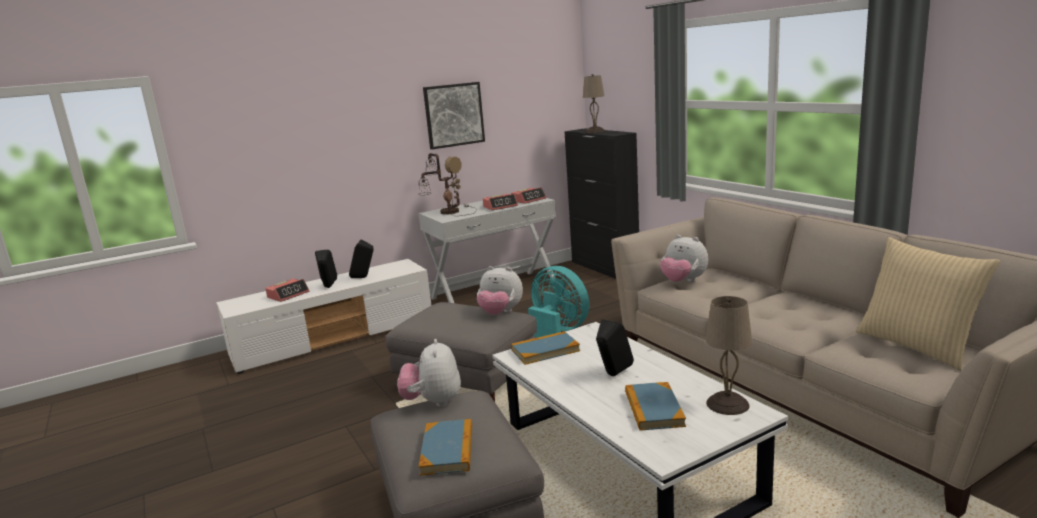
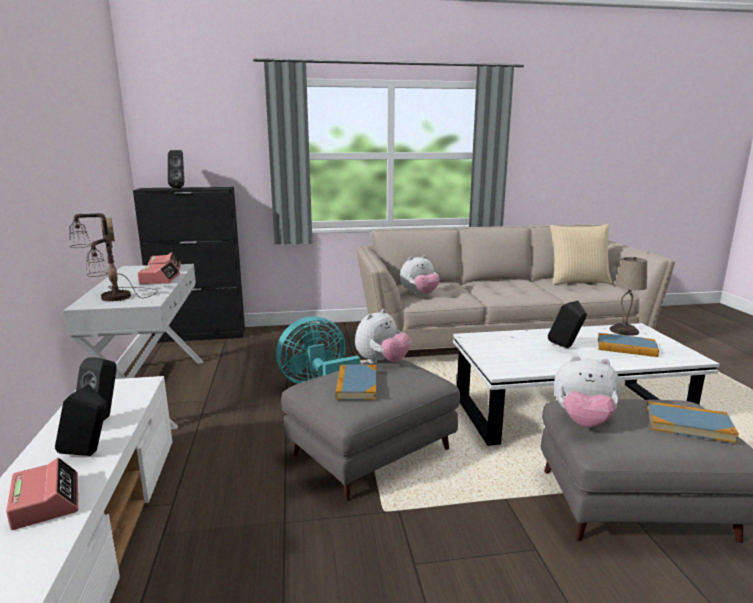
camera: 70 degrees left, 0 degrees up
(454, 115) = (63, 160): picture -> none
(545, 350) = (501, 359): book -> book (356, 385)
(595, 131) = (179, 188): beige table lamp -> black speaker

